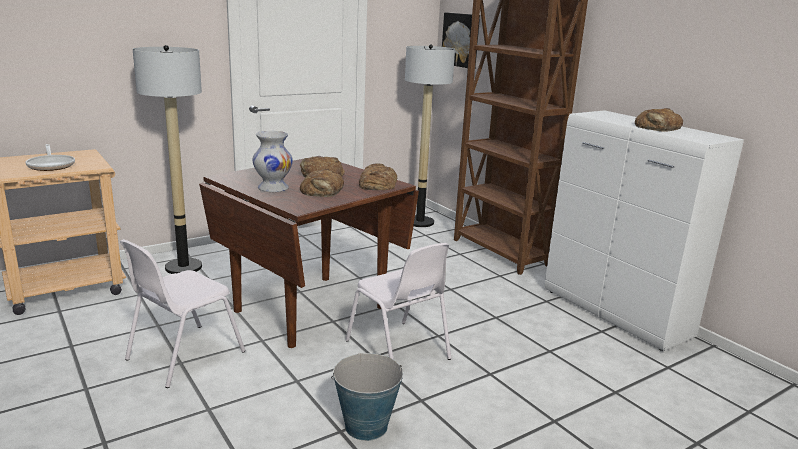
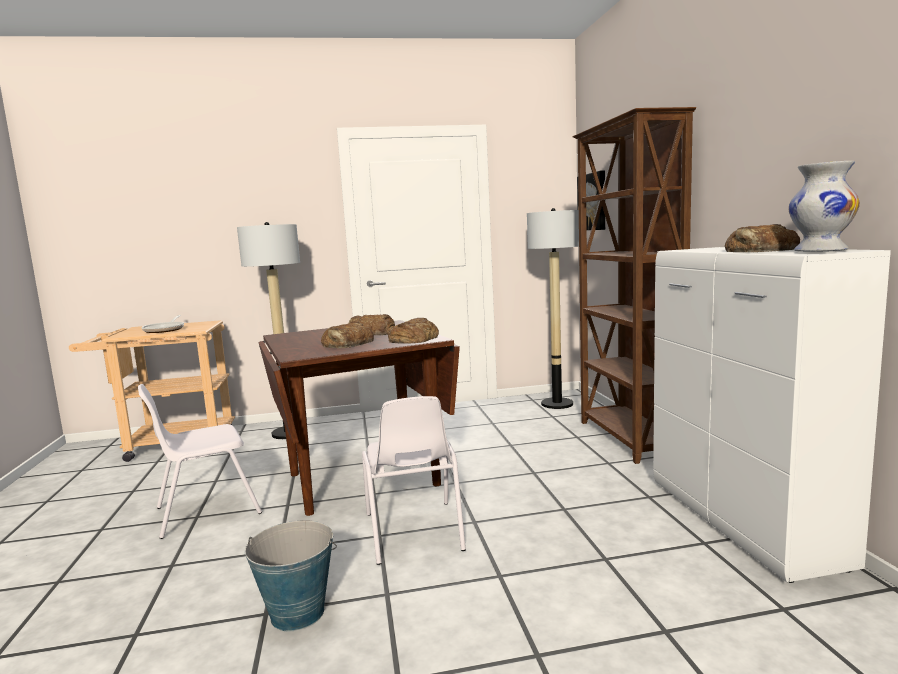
camera: 25 degrees right, 10 degrees down
(273, 188) = (304, 342): white vase -> white vase (820, 251)

